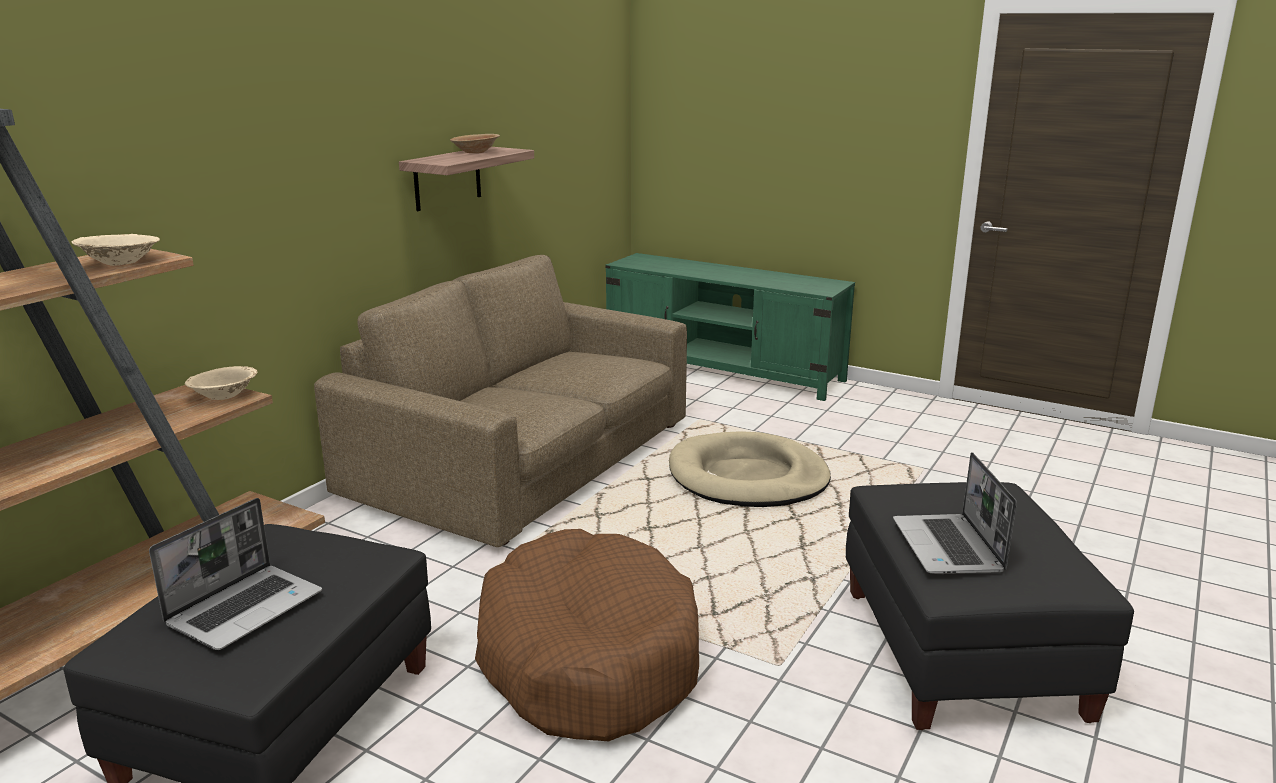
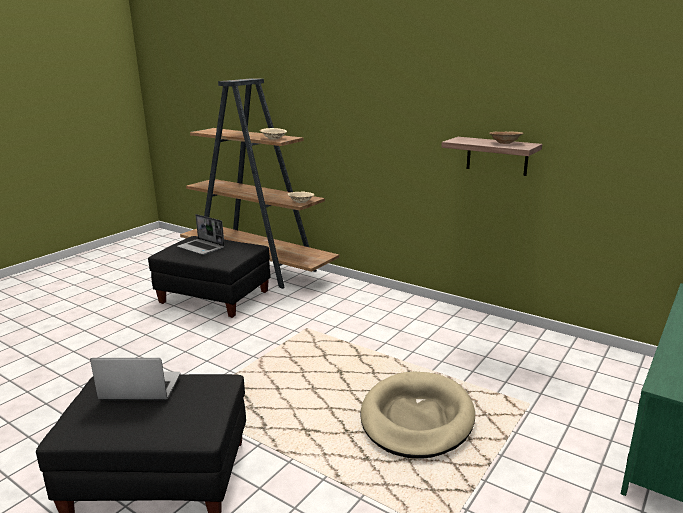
camera: 95 degrees right, 0 degrees up
(525, 459) = (437, 332): brown sofa -> none
(587, 657) = (222, 352): brown dog bed -> none

